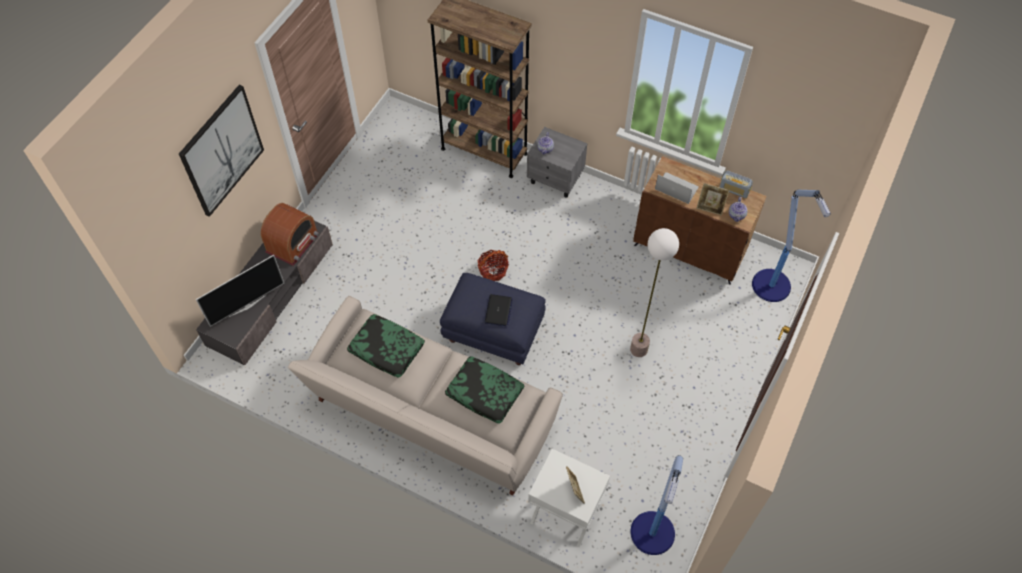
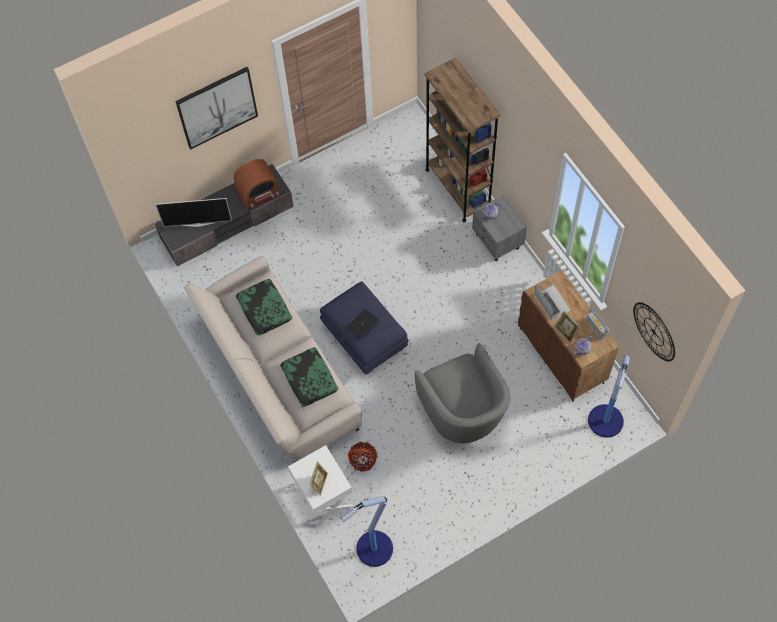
camera: 35 degrees right, 5 degrees up
(493, 270) = (397, 290): basket -> basket (363, 460)
(639, 349) = (463, 412): floor lamp -> grey armchair
(810, 153) = (654, 331): none -> wall clock

